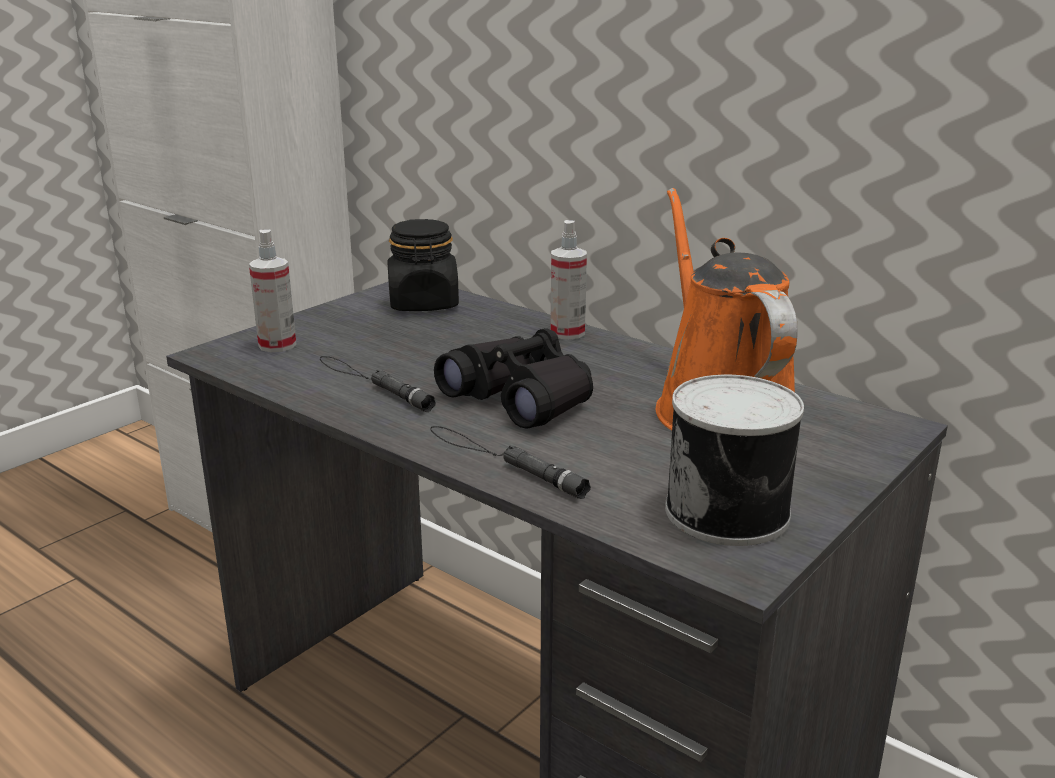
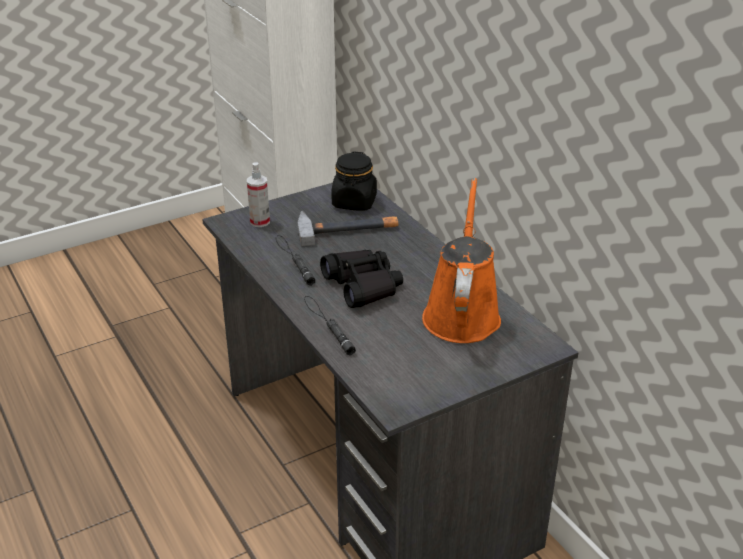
camera: 20 degrees right, 10 degrees up
(437, 334) = (347, 229): none -> hammer
(567, 333) = (420, 241): spray bottle -> none
(730, 512) = (414, 378): can -> none

